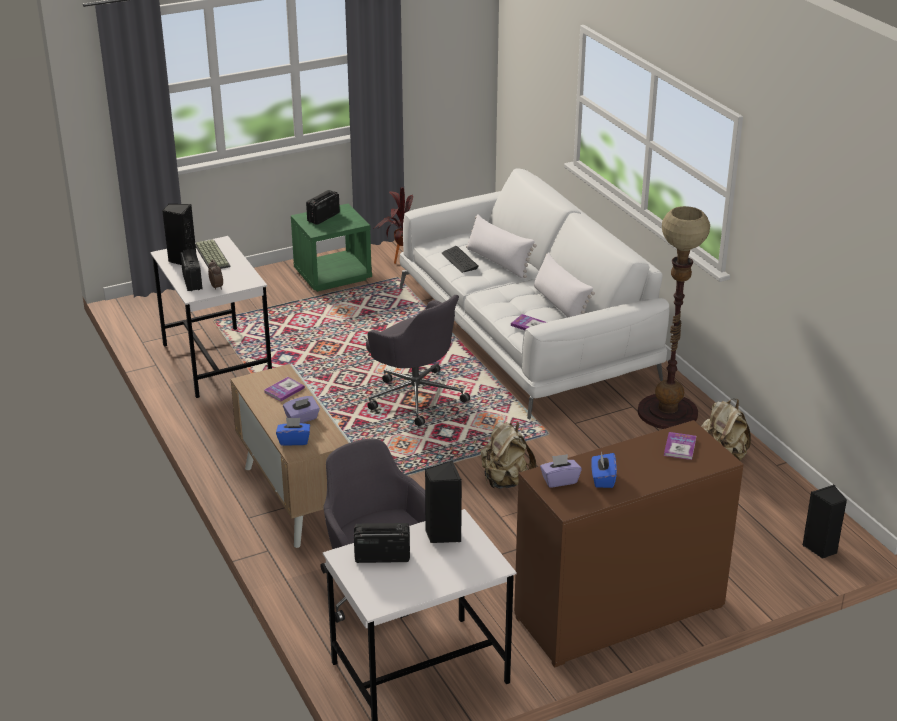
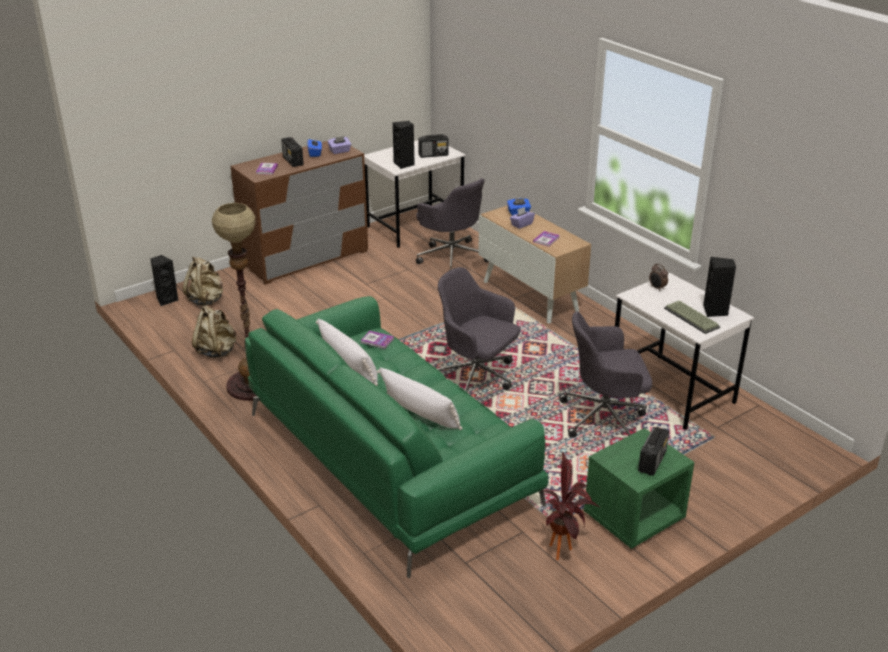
camera: 170 degrees right, 0 degrees up
(192, 281) = (683, 291): radio -> radio (293, 161)
(303, 346) = (605, 417): none -> grey office chair
(459, 260) = (463, 410): keyboard -> none
(505, 481) = (385, 320): beige backpack -> beige backpack (206, 300)
(526, 333) = (388, 456): white sofa -> green sofa

